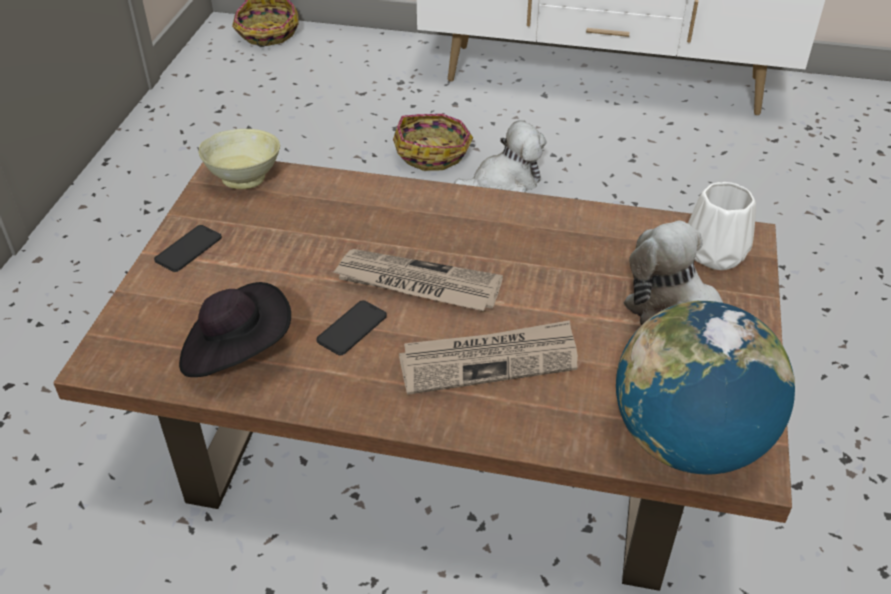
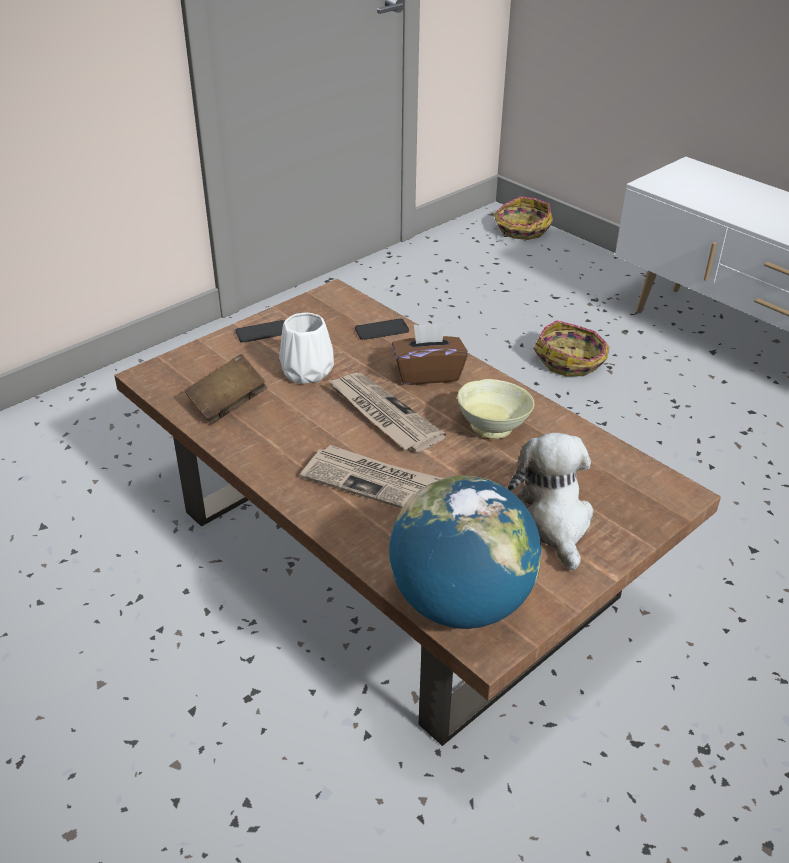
camera: 35 degrees right, 5 degrees down
(237, 352) = (227, 404): black hat -> brown book
(245, 178) = (343, 303): beige bowl -> beige bowl (494, 427)
(352, 328) = (310, 422): phone -> phone (381, 330)
(415, 220) = (428, 374): none -> brown tissue box
(504, 182) = (609, 405): plush toy -> none
(716, 253) = (638, 494): white vase -> white vase (307, 373)

